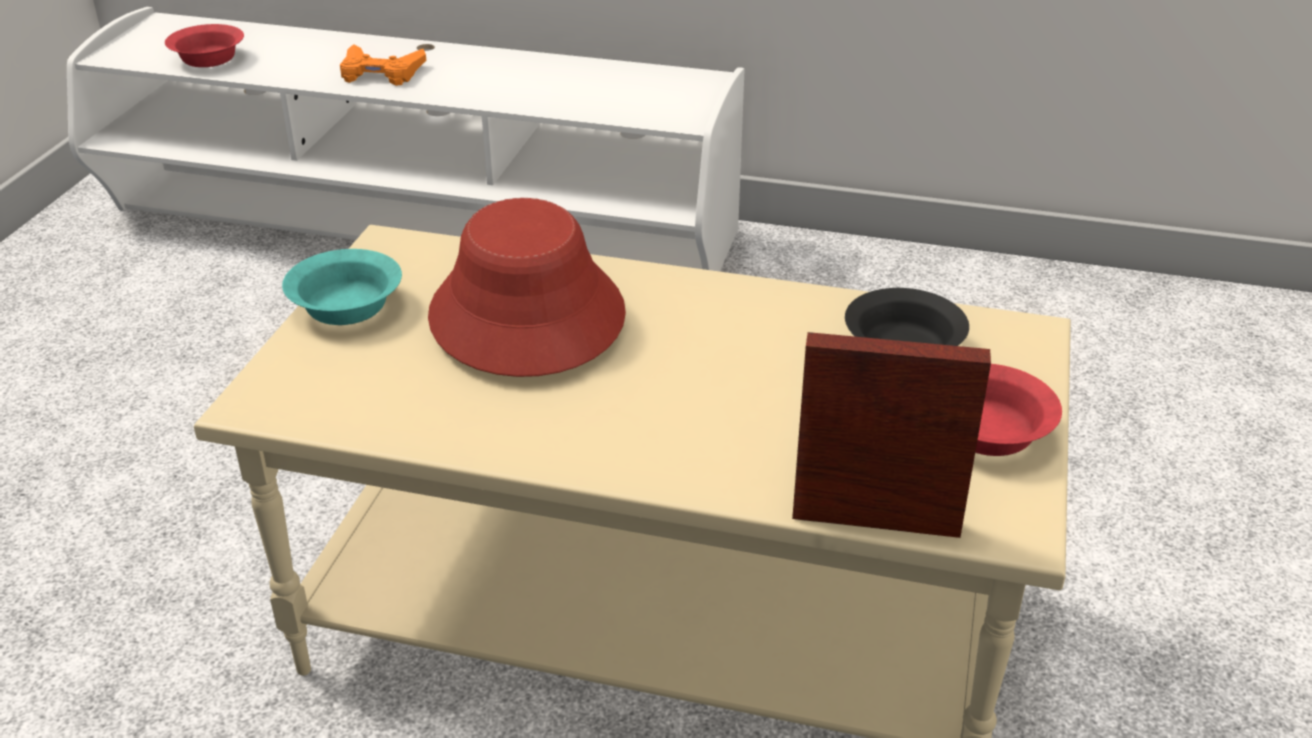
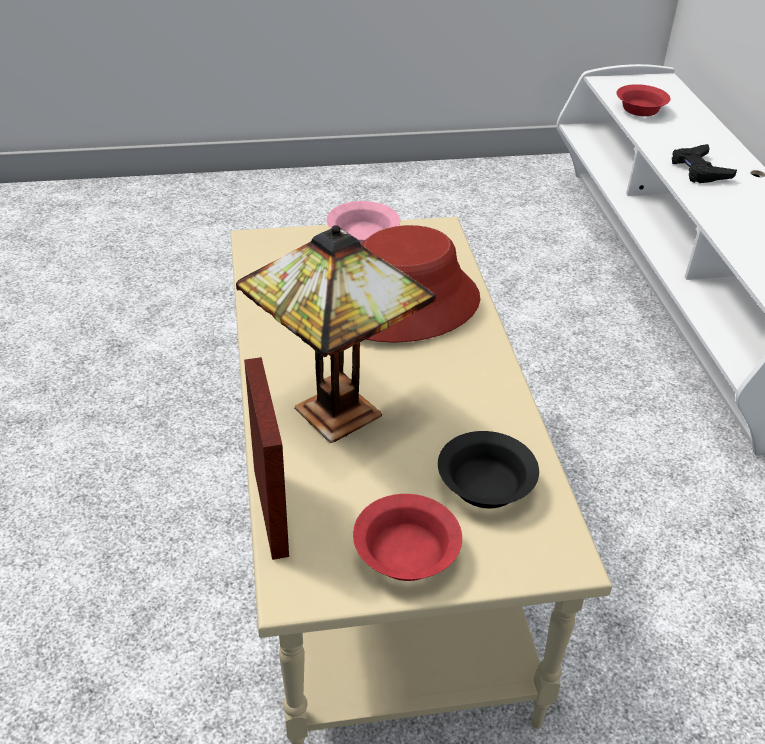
camera: 65 degrees right, 5 degrees up
(346, 308) = (361, 238): turquoise bowl -> pink bowl
(381, 73) = (699, 170): orange game controller -> black game controller
(711, 426) = (331, 411): none -> table lamp

